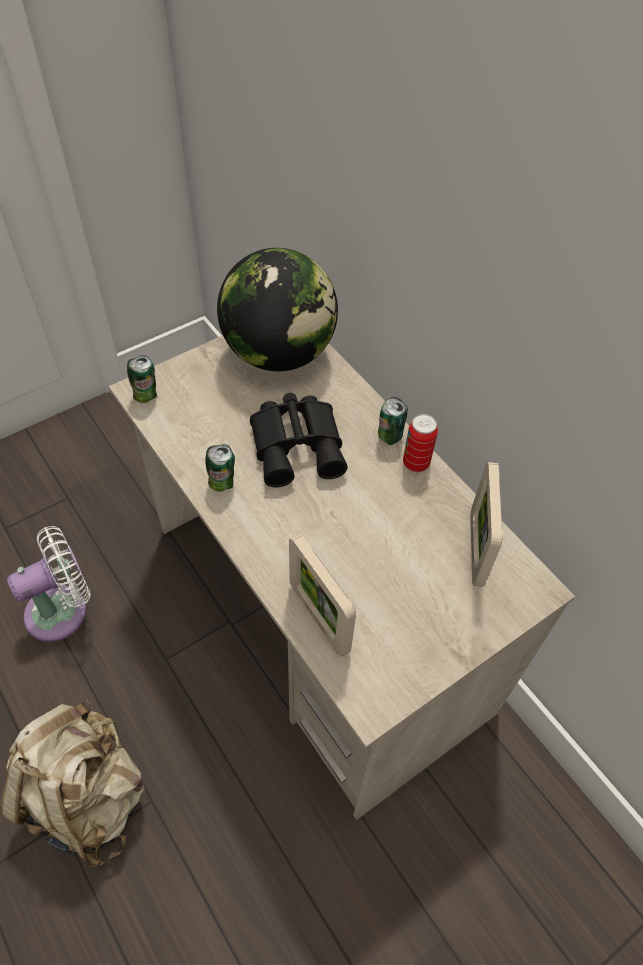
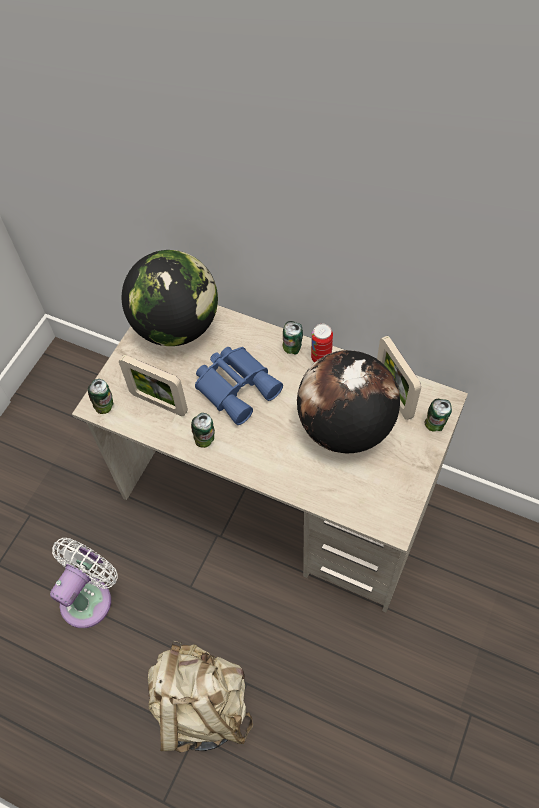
camera: 25 degrees left, 5 degrees up
(299, 445) = (237, 386): black binoculars -> blue binoculars
(319, 618) = (328, 492): picture frame -> picture frame (159, 403)
(390, 554) = (344, 427): none -> globe
(506, 611) = (435, 425): none -> can

